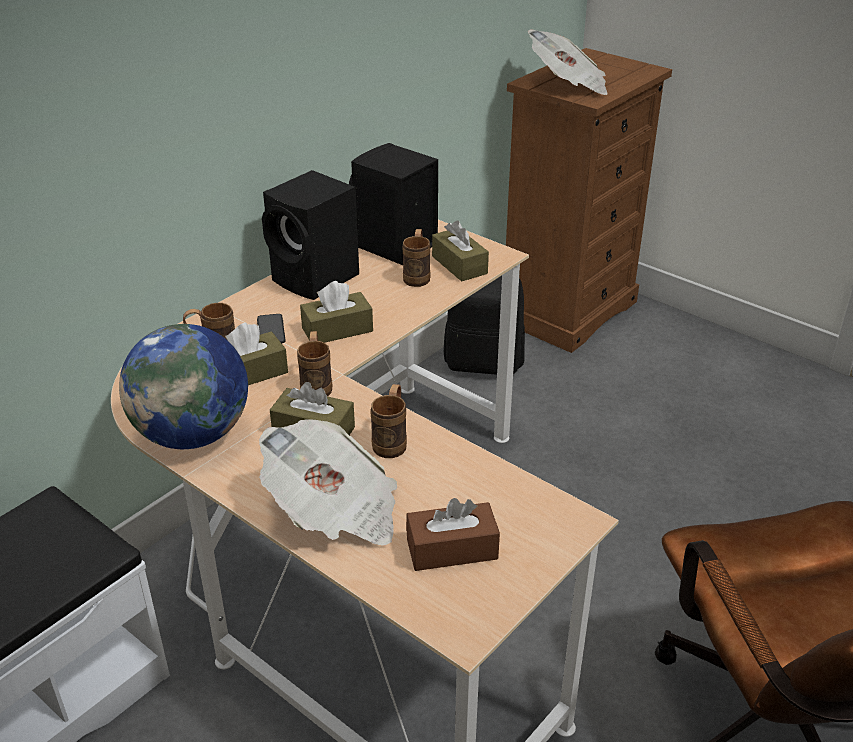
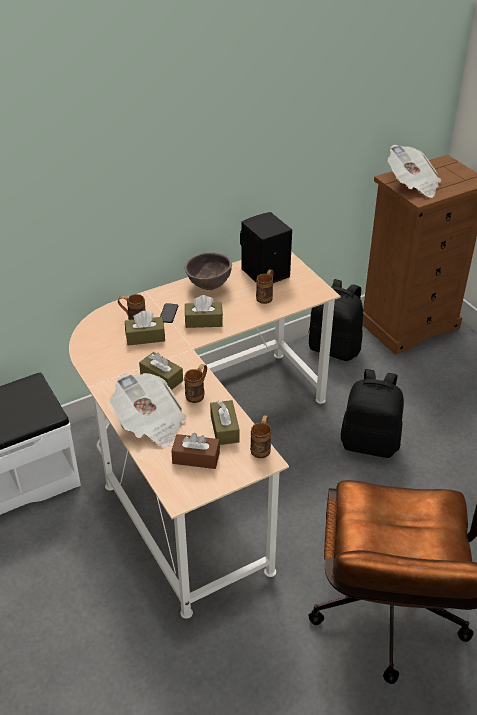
camera: 20 degrees right, 5 degrees up
(193, 435) = (102, 365): globe -> none
(317, 279) = (209, 286): black speaker -> brown bowl
(317, 385) = (176, 352): brown mug -> brown mug (262, 447)
(459, 265) = (294, 294): brown tissue box -> brown tissue box (224, 429)
(606, 481) = (370, 443): none -> black backpack

